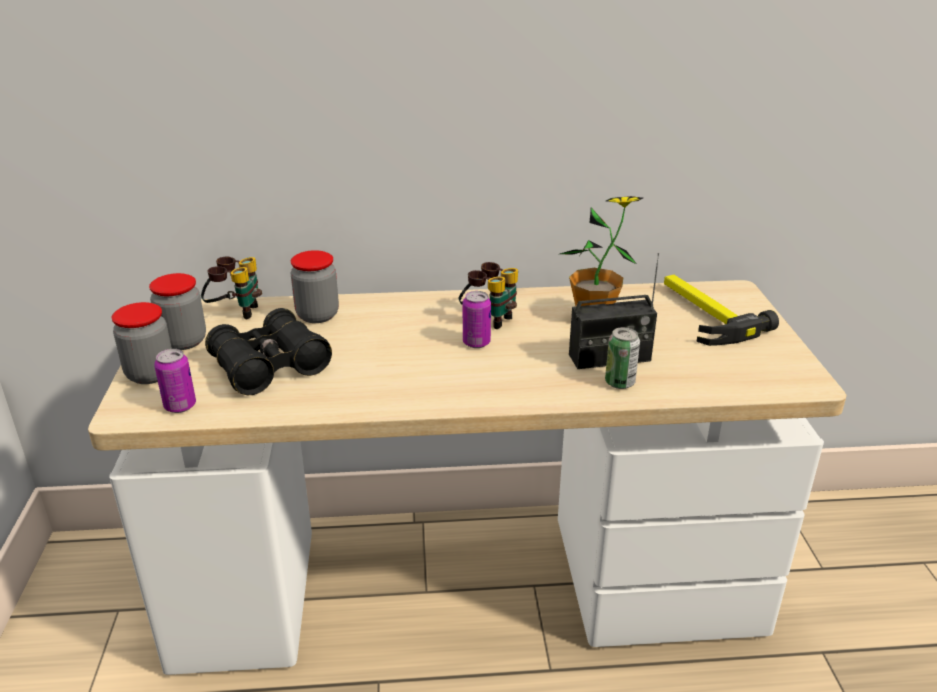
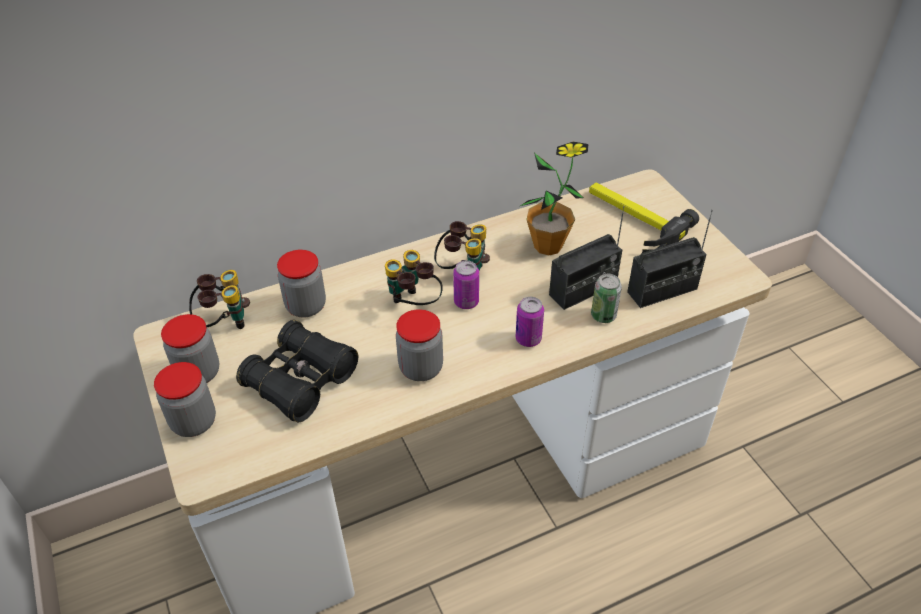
camera: 20 degrees left, 15 degrees up
(180, 406) = (248, 450): can -> can (528, 339)
(393, 382) = (421, 368): none -> jar
(421, 334) = (413, 305): none -> binoculars
(702, 376) = (662, 291): none -> radio

